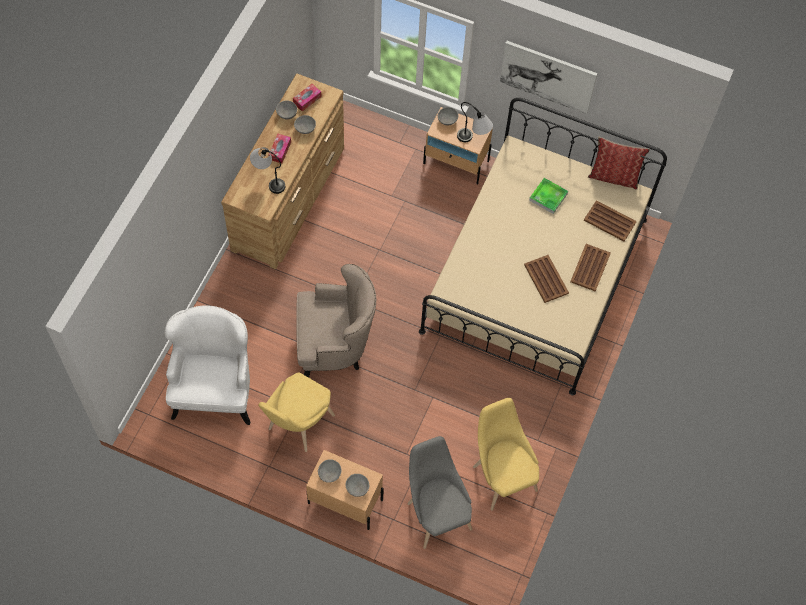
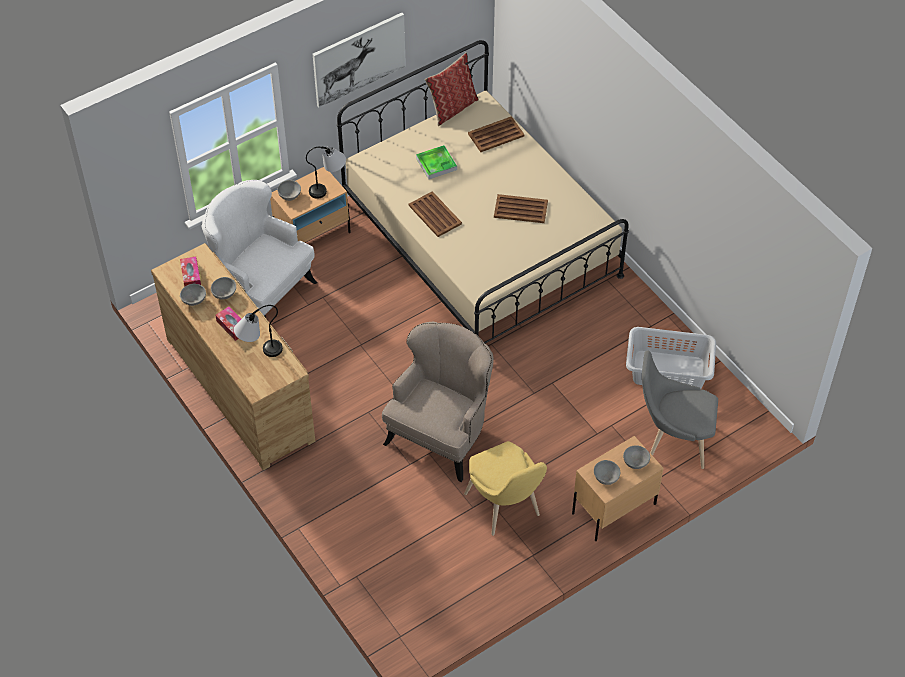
camera: 55 degrees left, 10 degrees down
(214, 390) = (415, 562): white armchair -> white armchair (262, 292)
(502, 475) = (667, 370): yellow chair -> grey laundry basket
(590, 268) = (533, 173): brown tray -> brown tray (435, 215)

